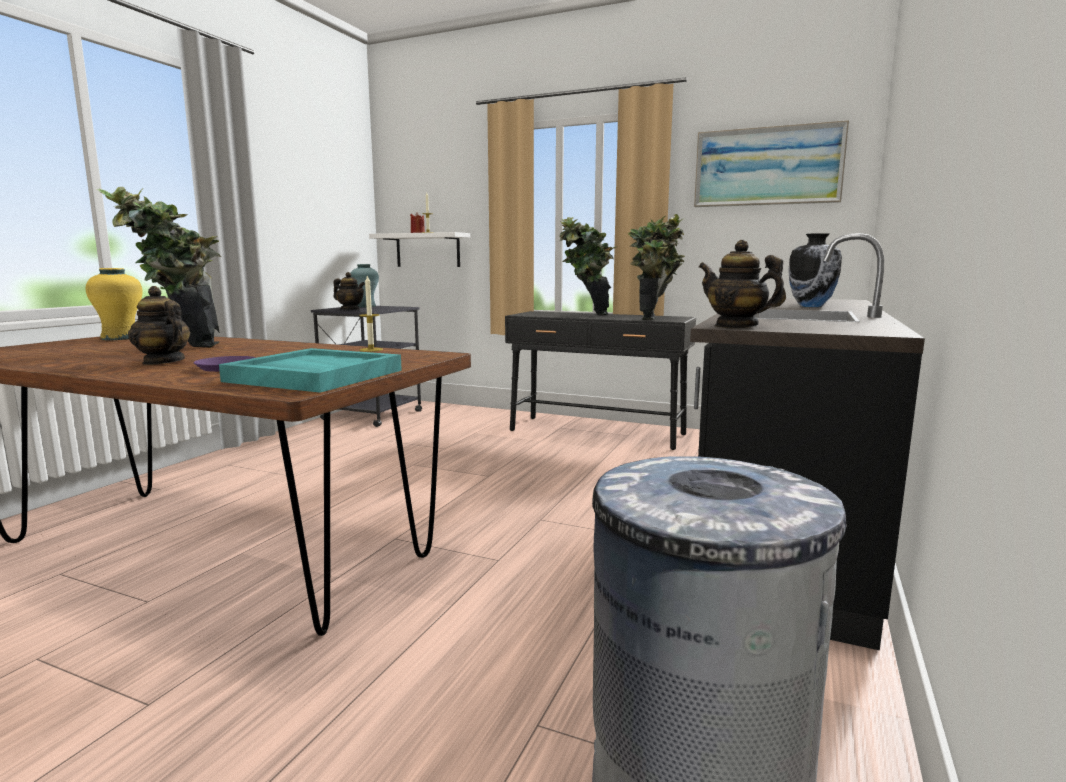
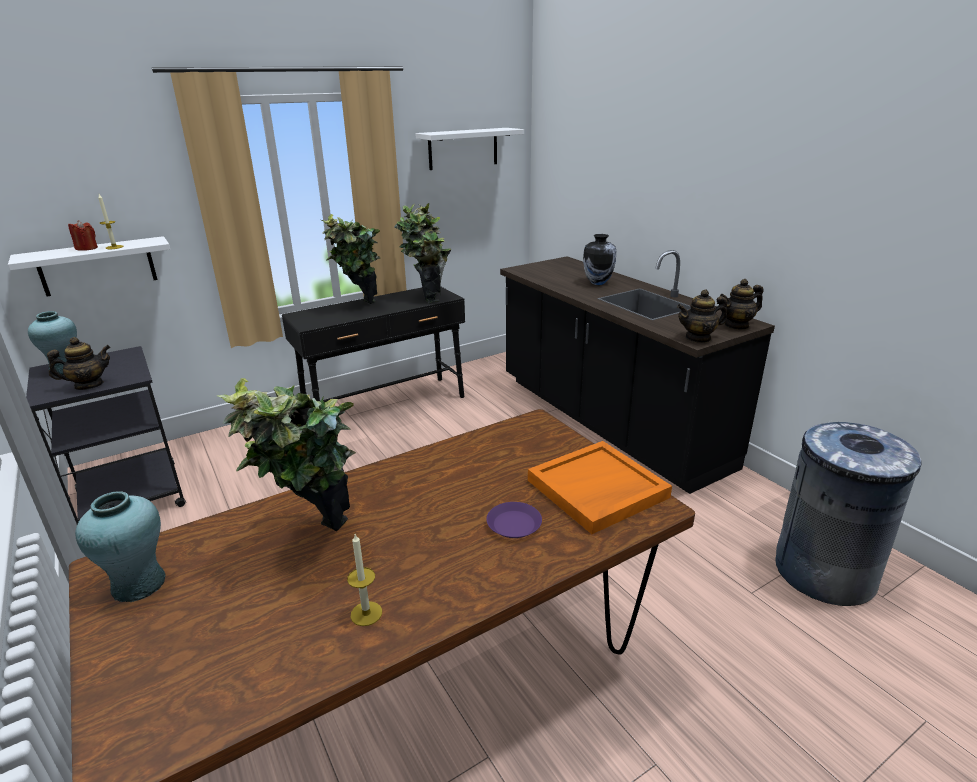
camera: 55 degrees left, 15 degrees up
(120, 338) = (138, 584): yellow vase -> turquoise vase
(163, 362) = (434, 558): teapot -> teapot (737, 325)
(313, 376) = (597, 489): turquoise tray -> orange tray
(371, 350) = (476, 441): candle -> candle (366, 613)
(767, 166) = (463, 148): picture -> white shelf

